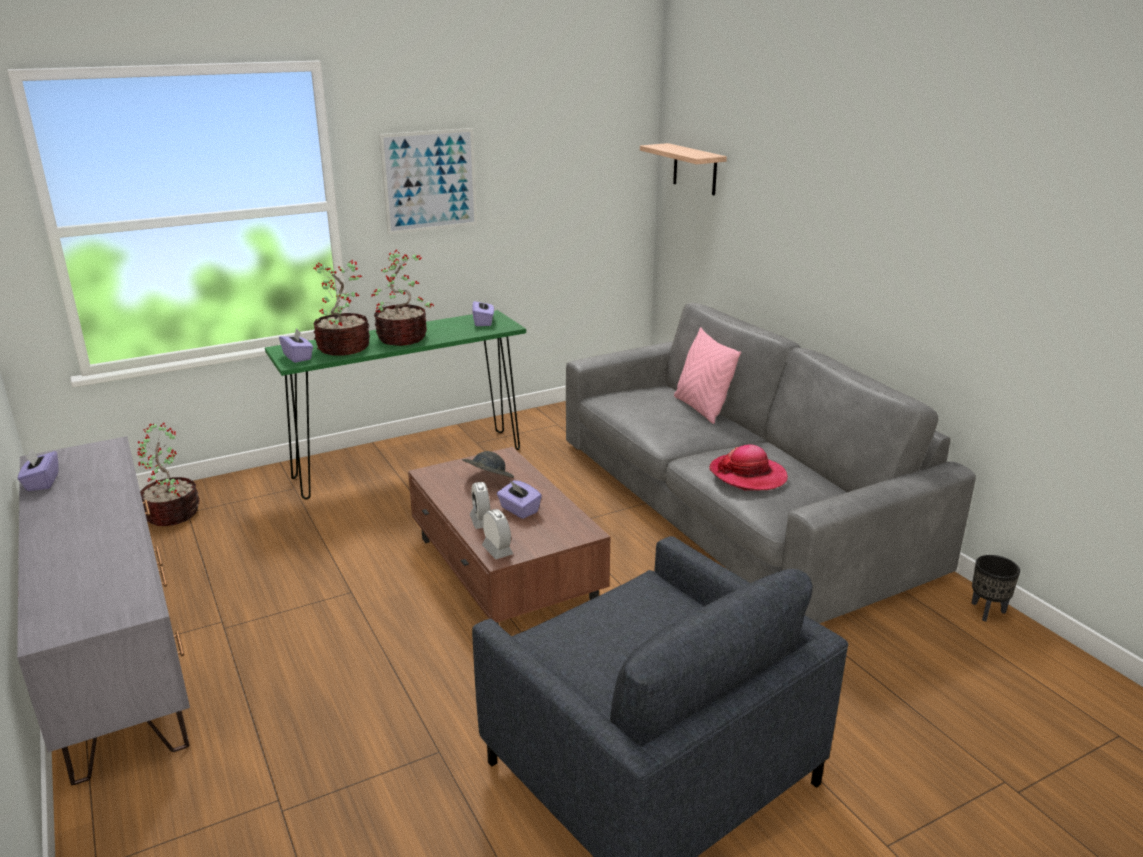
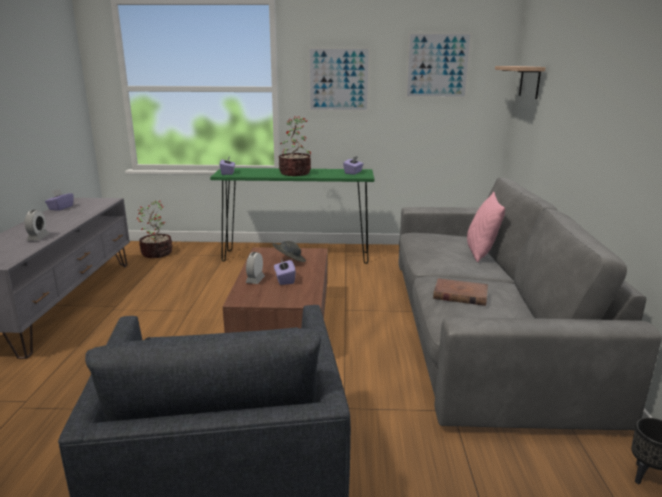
camera: 30 degrees right, 5 degrees down
(343, 348) = (256, 173): potted plant -> none
(497, 550) = (242, 297): alarm clock -> alarm clock (38, 238)
(563, 148) = (437, 65): none -> picture
(748, 475) = (460, 295): hat -> brown book

